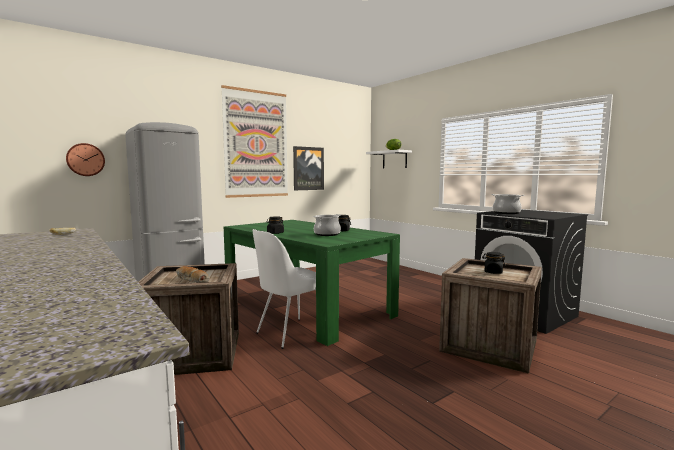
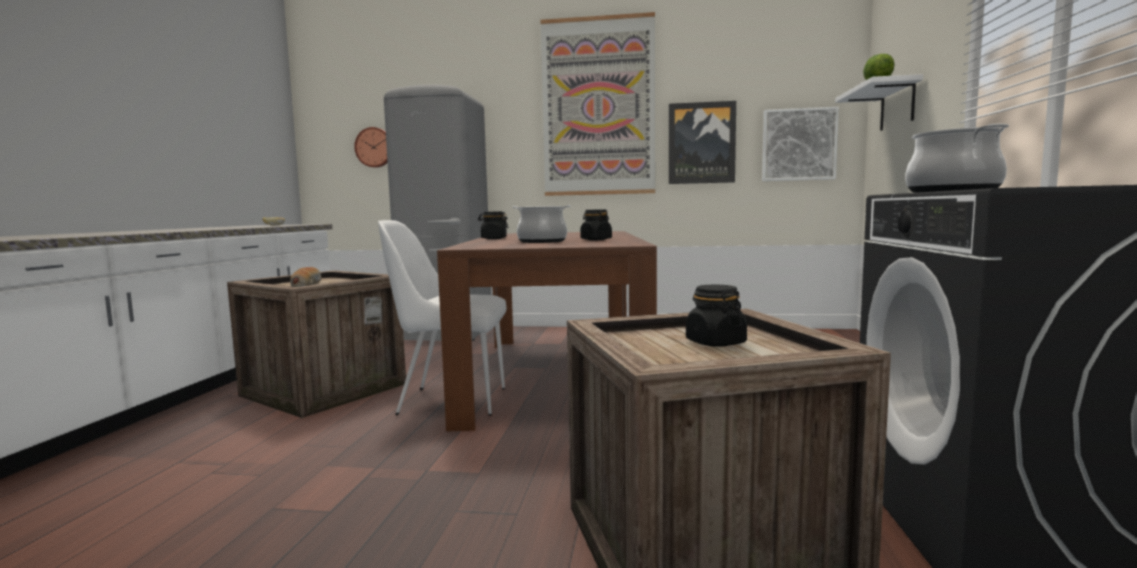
camera: 45 degrees right, 0 degrees up
(306, 306) = (557, 375): green dining table -> brown dining table
(347, 171) = (798, 144): none -> picture

